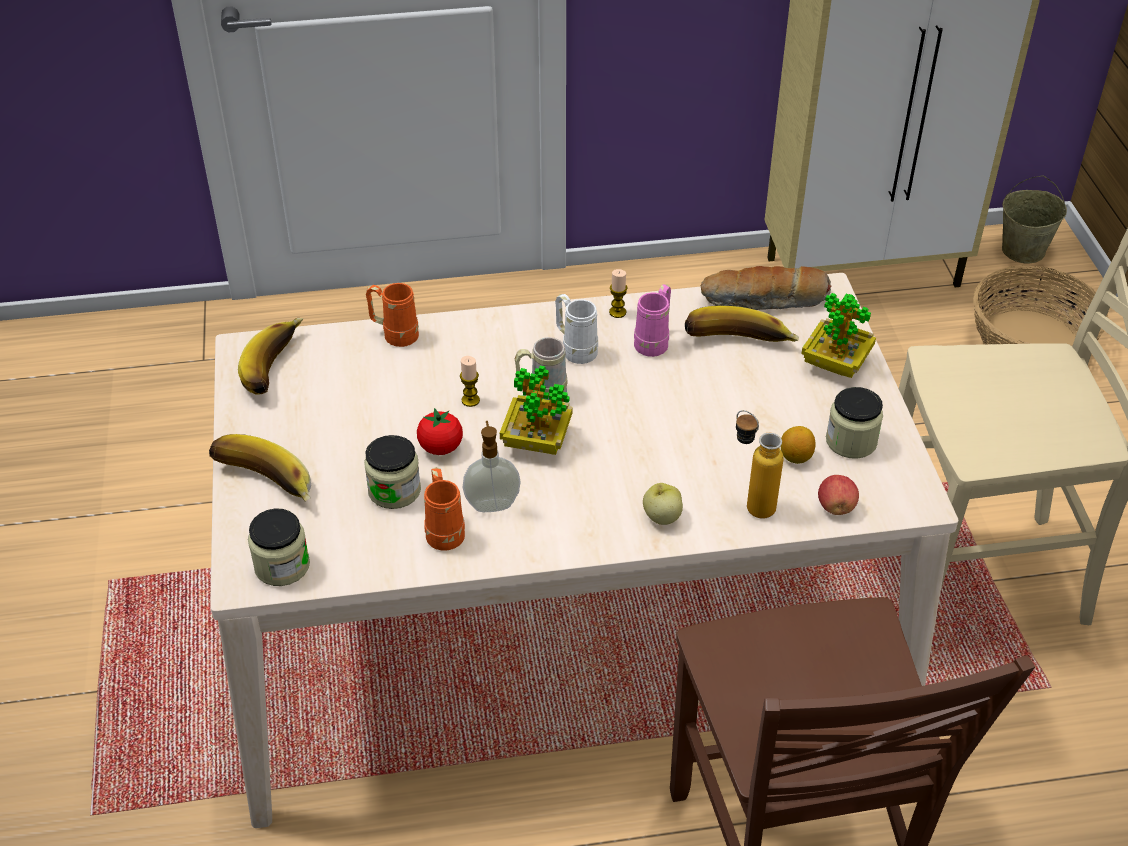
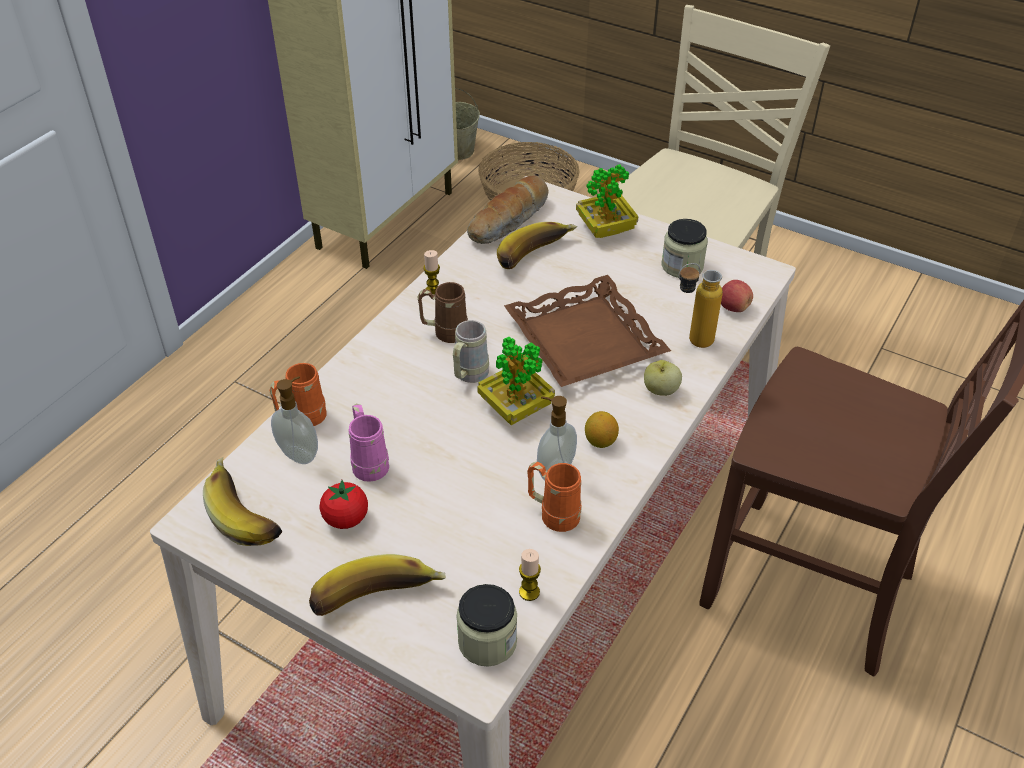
camera: 50 degrees left, 0 degrees up
(360, 356) = (300, 453): none -> soap dispenser
(394, 490) = (478, 519): jar -> none
(440, 447) = (461, 464): tomato -> tomato (346, 519)
(470, 400) = (430, 418): candle -> candle (529, 592)
(575, 349) = (444, 333): white mug -> brown mug
(654, 341) = (485, 291): pink mug -> pink mug (369, 462)
(666, 434) = (583, 340): none -> brown tray
(795, 457) = (670, 297): lemon -> lemon (600, 441)

